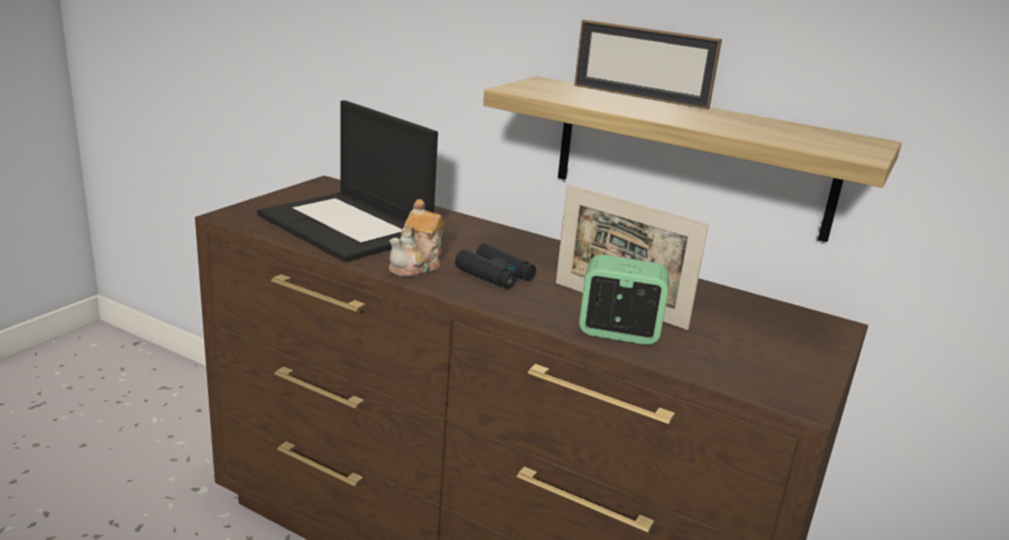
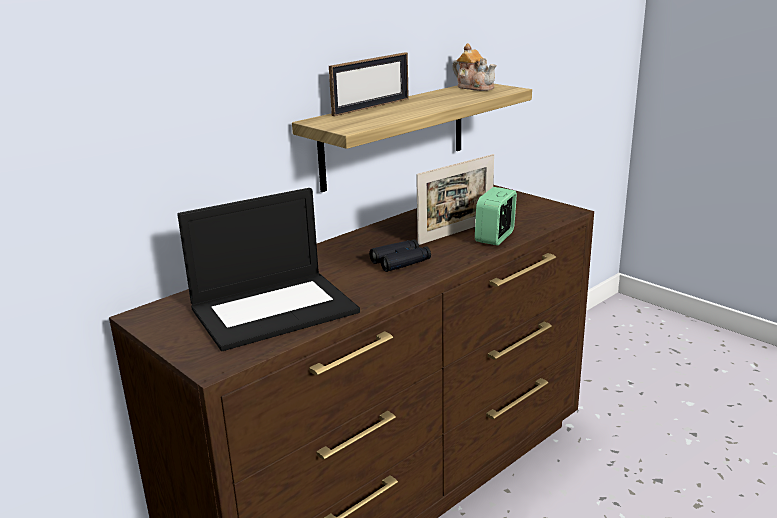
camera: 70 degrees left, 0 degrees up
(417, 265) = (374, 286): teapot -> teapot (475, 87)

